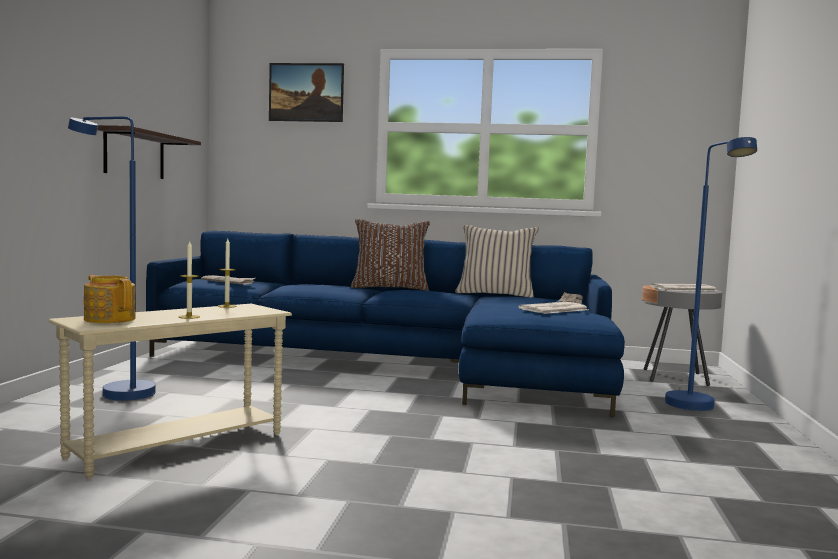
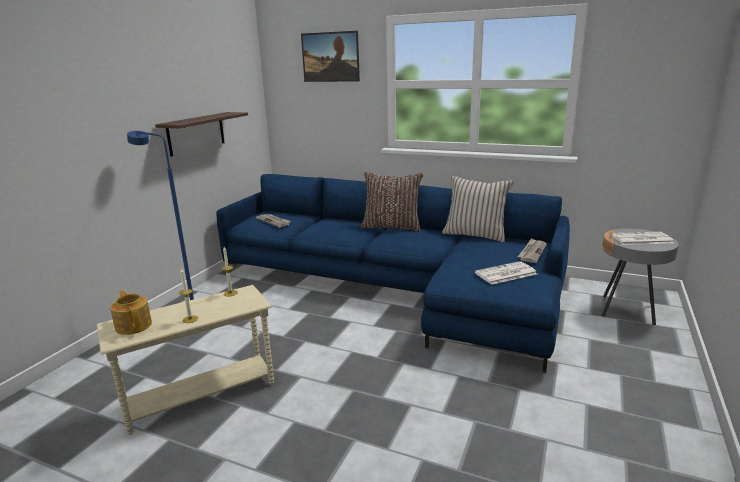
camera: 15 degrees right, 15 degrees up
(697, 408) = (628, 361): blue floor lamp -> none

